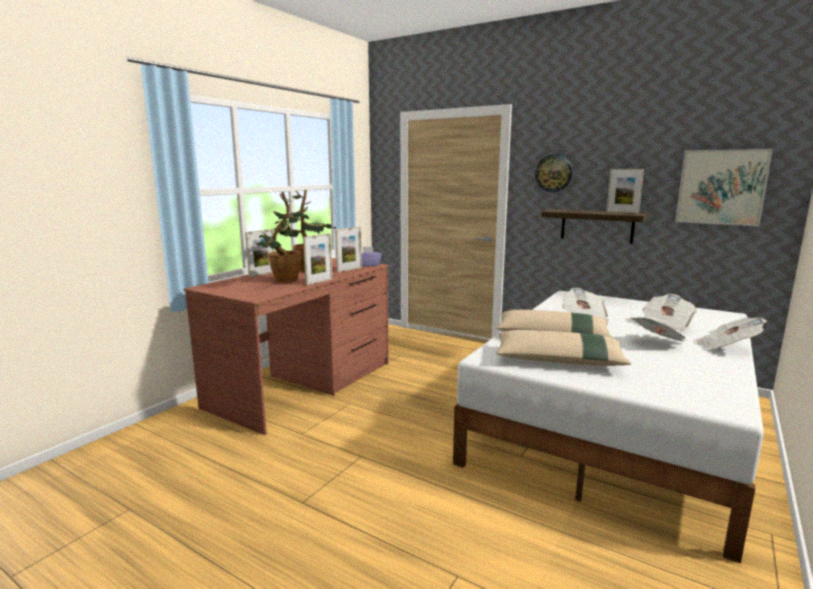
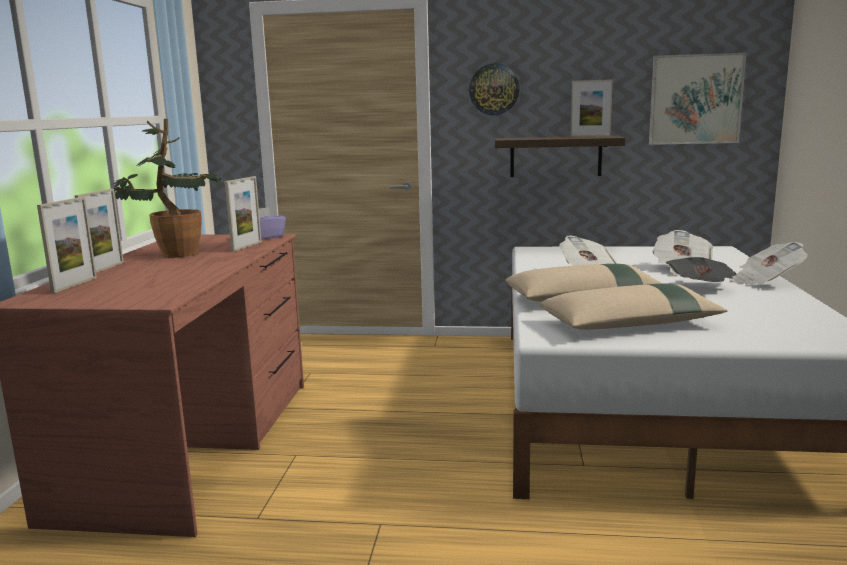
camera: 25 degrees left, 0 degrees up
(282, 281) = (162, 274): potted plant -> none
(319, 282) = (228, 267): picture frame -> picture frame (75, 285)

